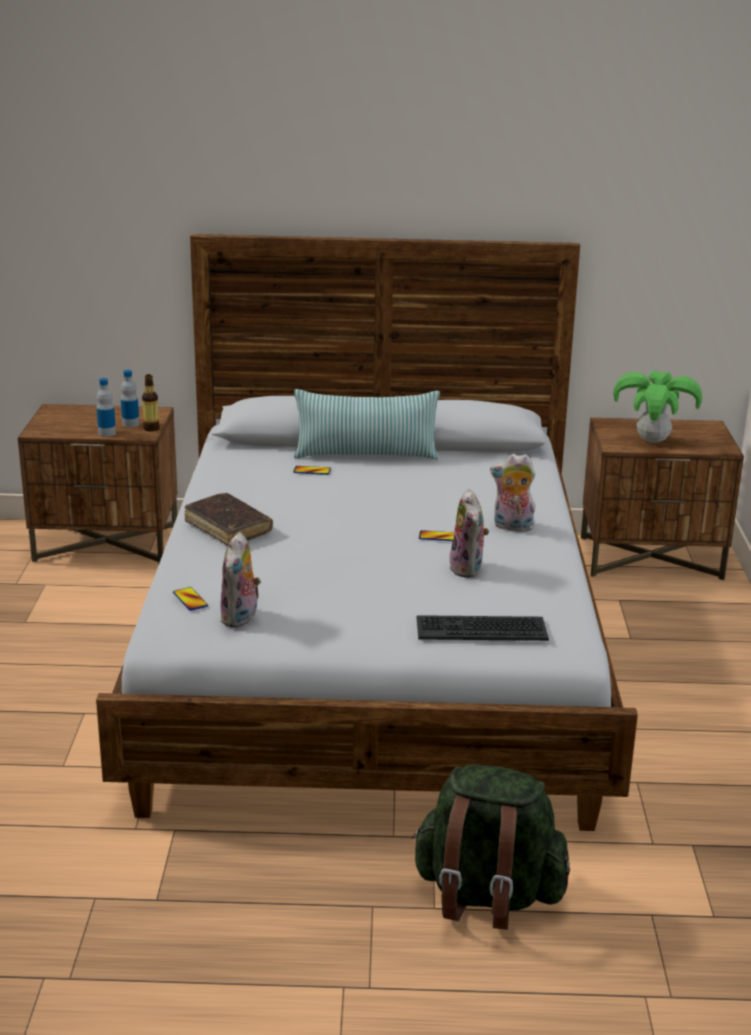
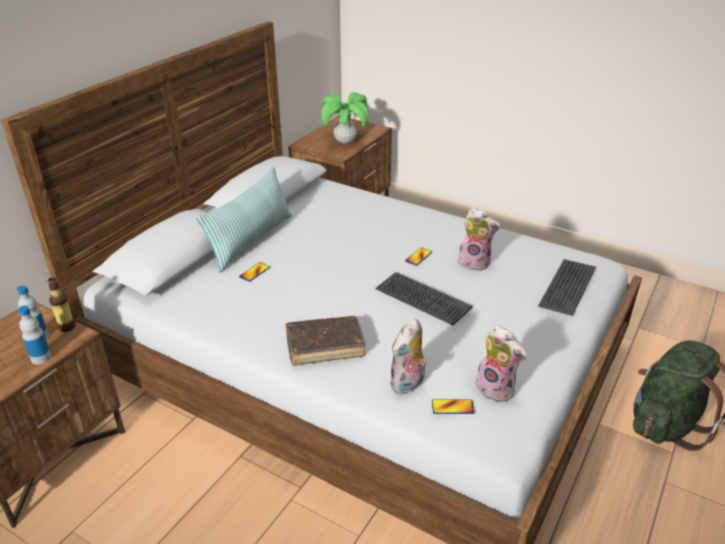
camera: 60 degrees left, 10 degrees up
(355, 553) = (422, 299): none -> keyboard
(512, 527) = (424, 226): plush toy -> plush toy (408, 384)

